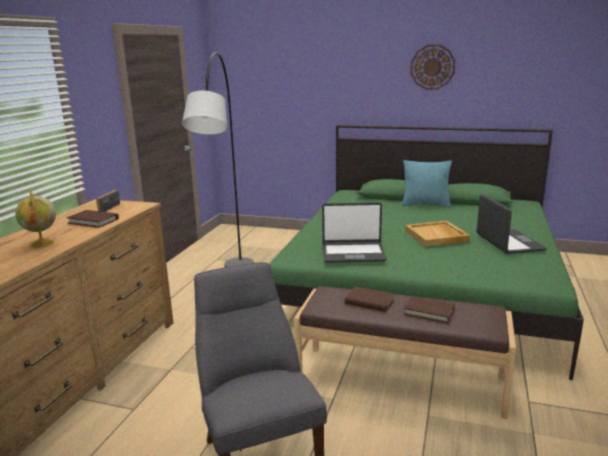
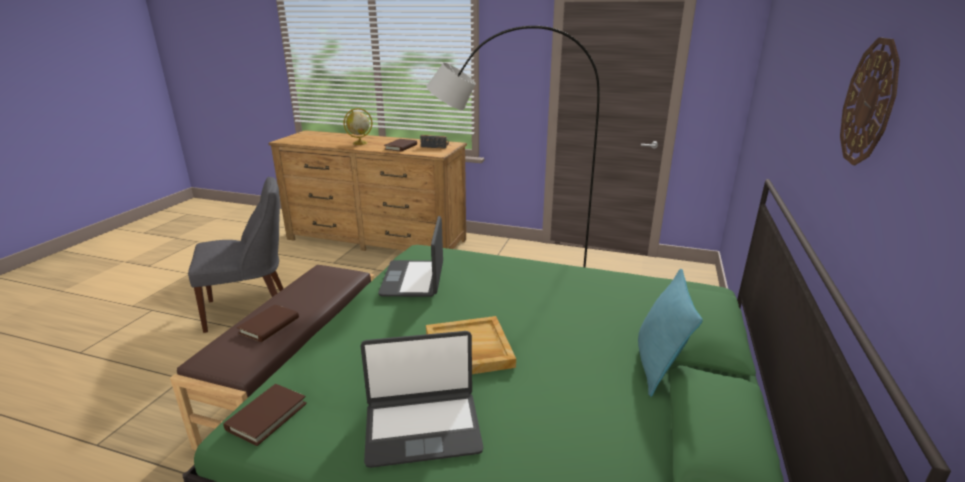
camera: 90 degrees right, 5 degrees up
(369, 302) = (314, 294): brown book -> brown book (267, 416)

